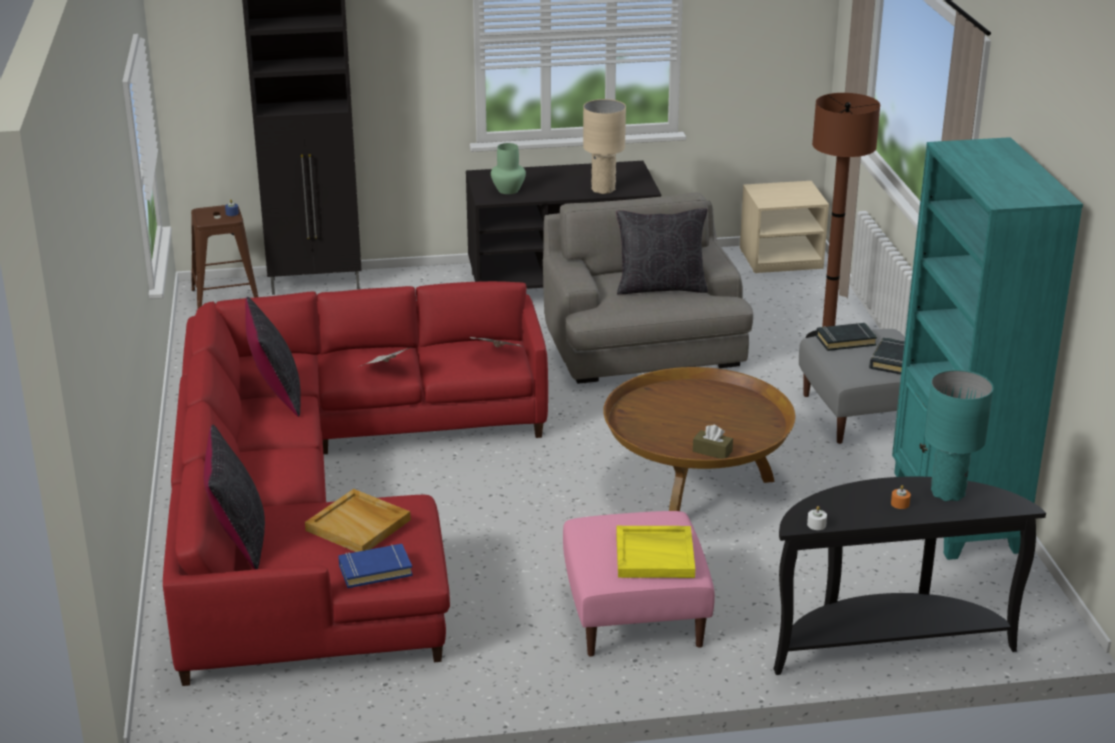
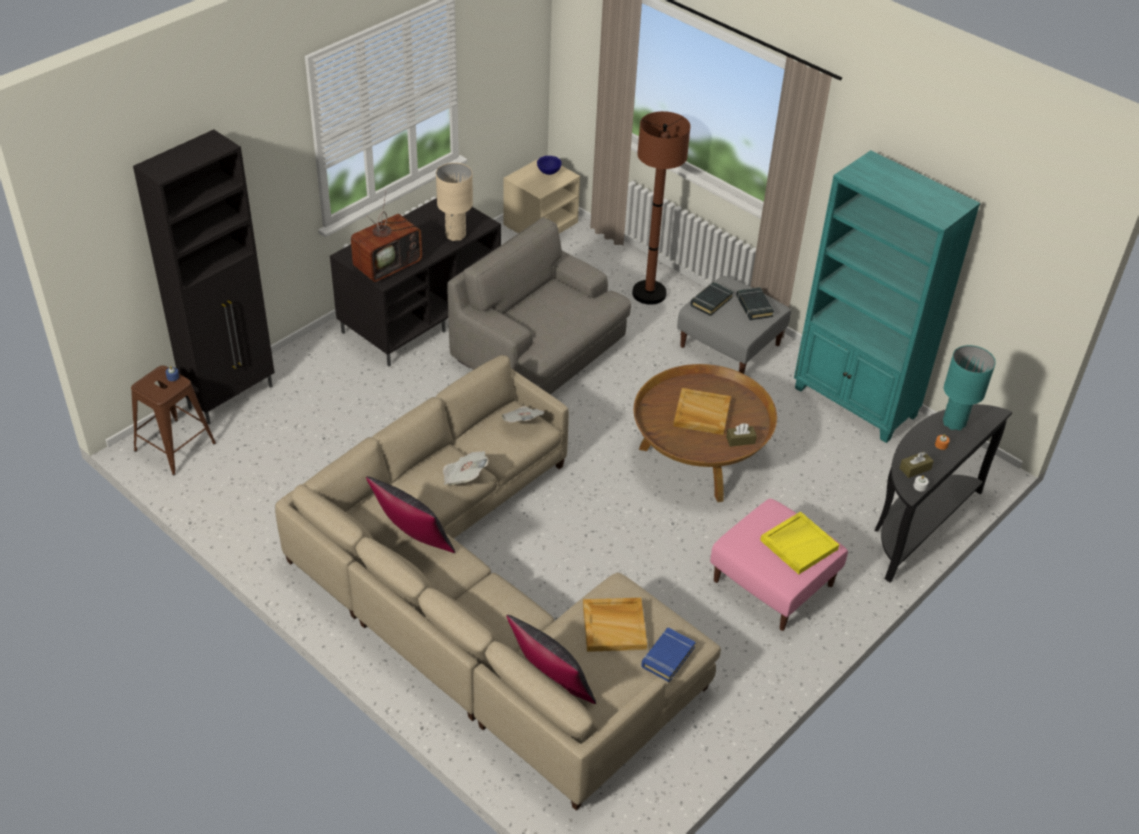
camera: 40 degrees left, 15 degrees up
(327, 501) = (487, 601): red sofa -> beige sofa
(508, 190) = (388, 264): green vase -> television
(660, 287) = (559, 307): black pillow -> none
(699, 416) = (701, 414): none -> beige tray
(798, 192) = (549, 172): none -> blue bowl
(833, 509) = (915, 468): none -> brown tissue box

